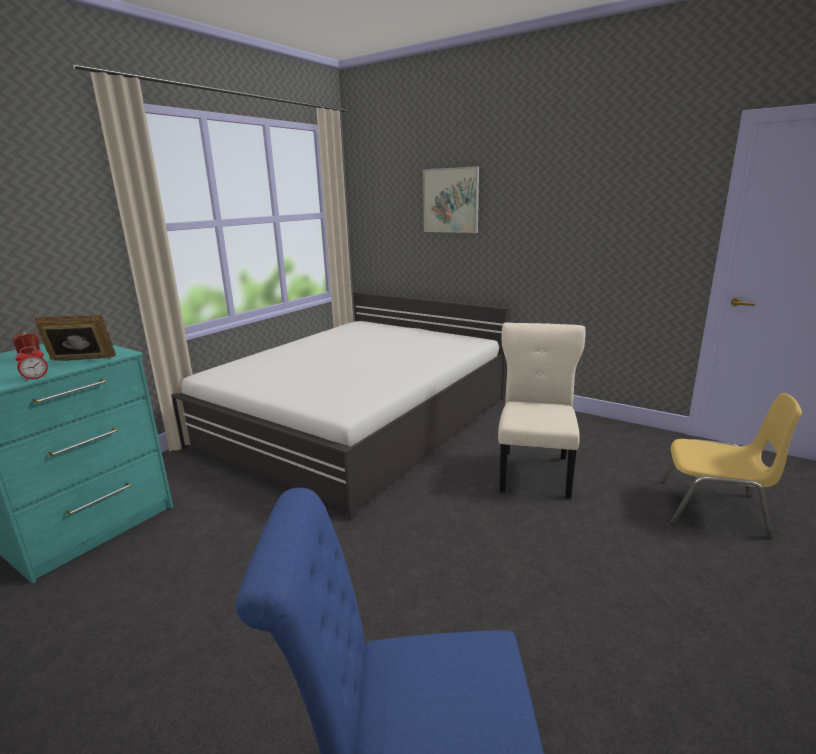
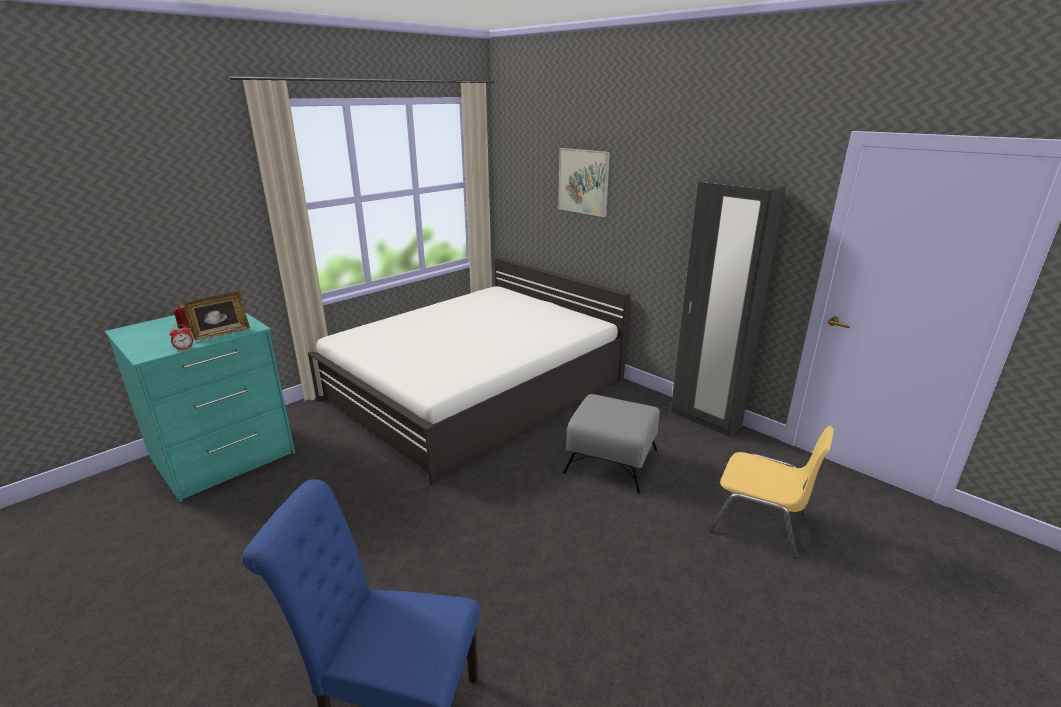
camera: 10 degrees right, 5 degrees up
(81, 361) = (221, 333): picture frame -> picture frame turned 135 degrees clockwise
(535, 471) = (612, 461): beige chair -> grey ottoman
(603, 423) = (705, 420): none -> black wardrobe

